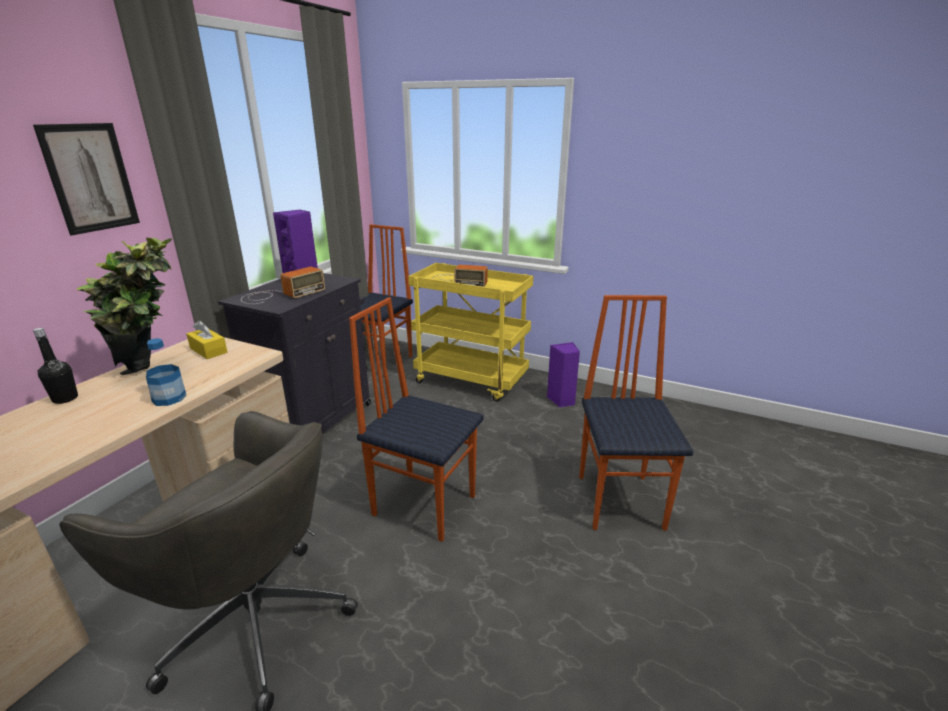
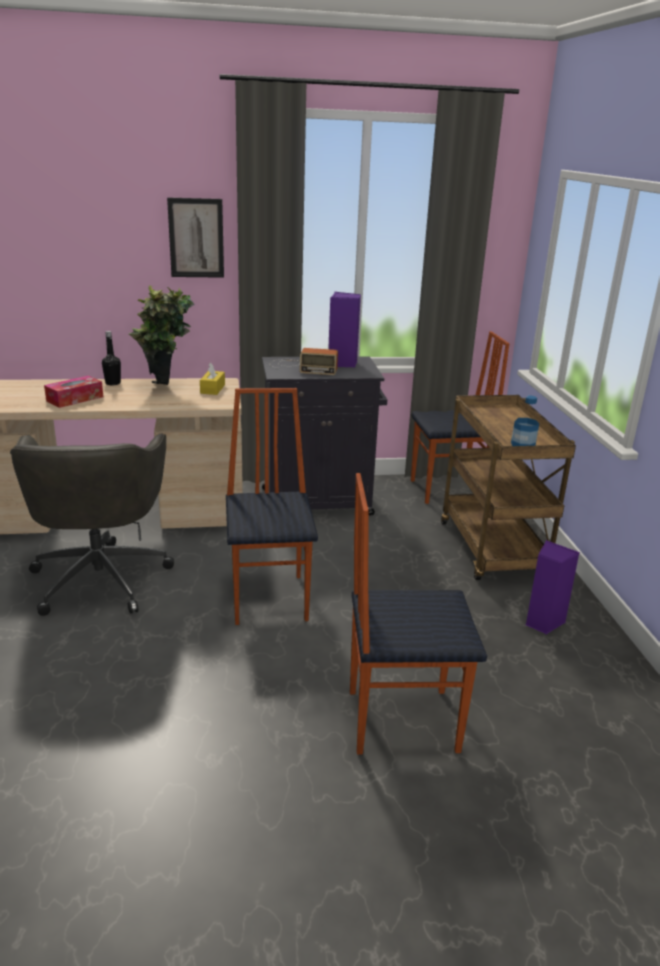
camera: 55 degrees right, 0 degrees up
(58, 437) = (75, 399): none -> tissue box
(169, 398) = (140, 404): bottle -> bottle (522, 444)
(458, 281) = (505, 421): radio -> none
(472, 381) = (493, 551): yellow cart -> brown cart
(621, 501) = (401, 719): chair -> chair turned 150 degrees counterclockwise

